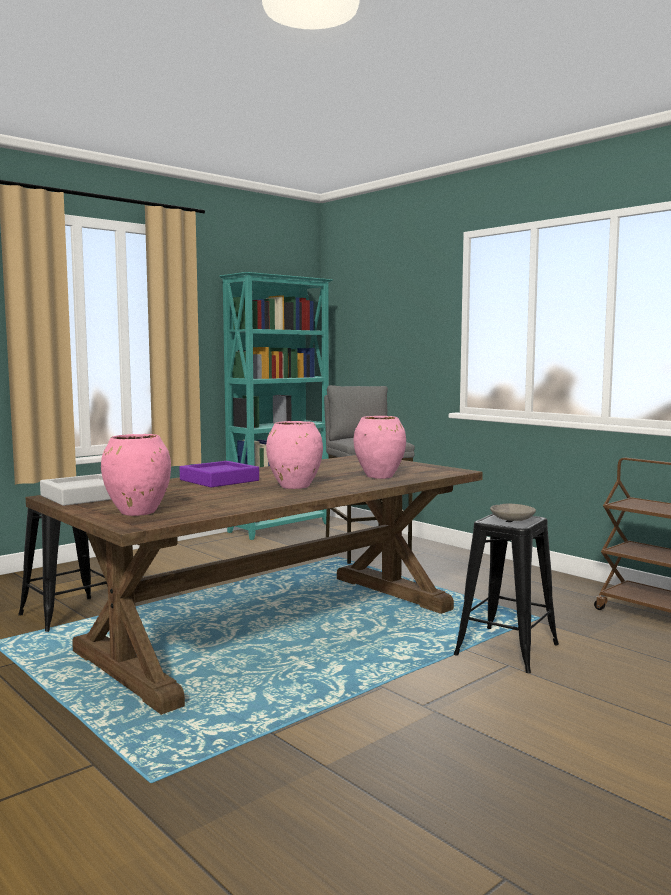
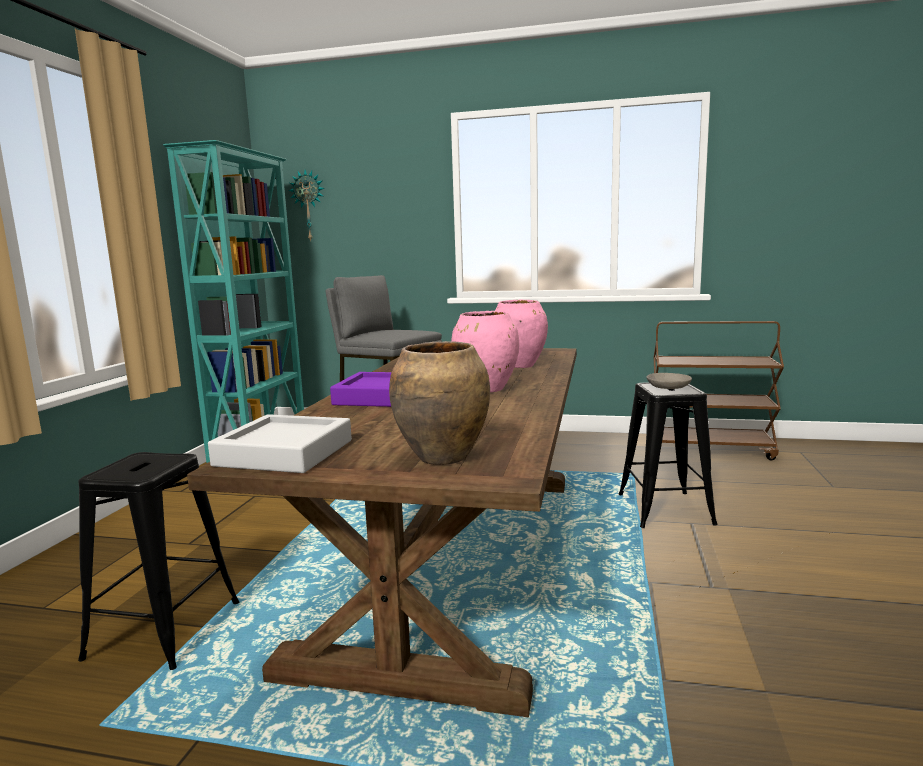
camera: 35 degrees left, 5 degrees up
(138, 512) = (443, 457): pink vase -> brown vase
(354, 319) = (309, 205): none -> wall clock

